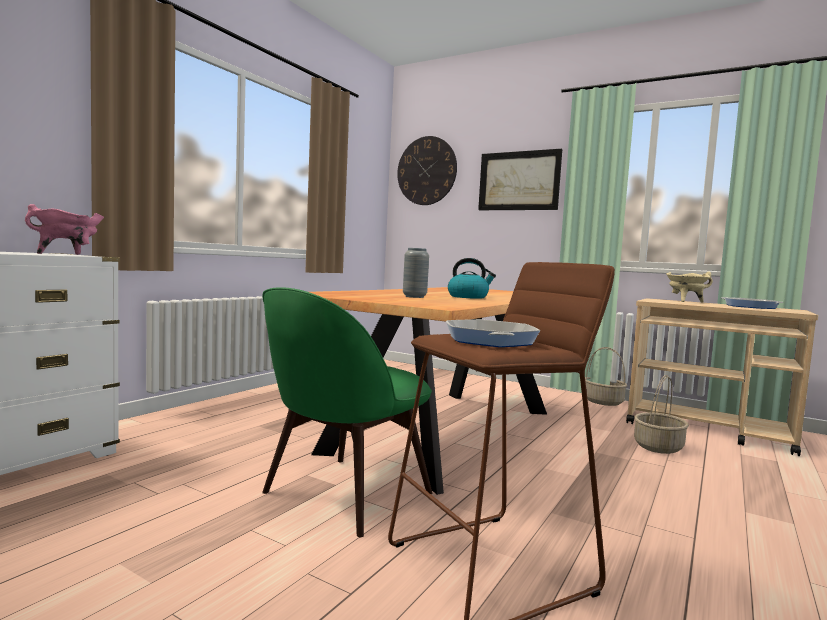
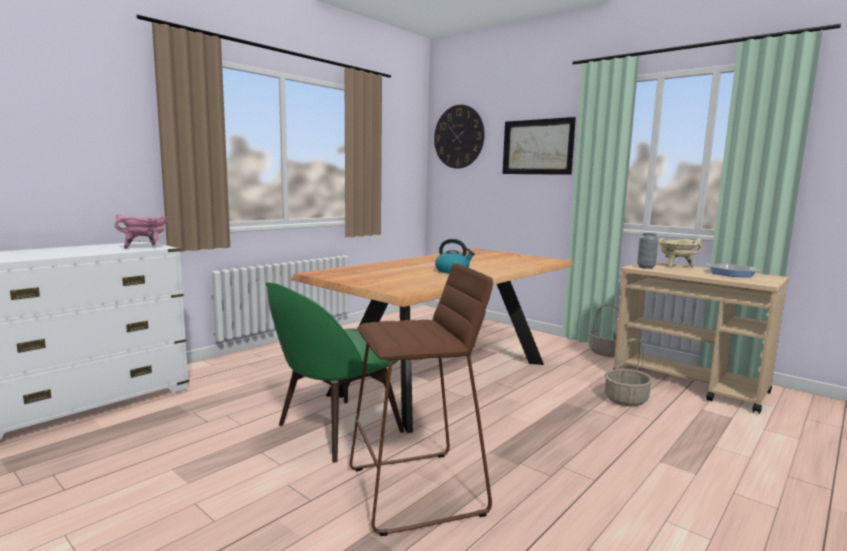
camera: 10 degrees right, 5 degrees up
(414, 297) = (402, 274): grey vase -> grey vase (646, 267)
(490, 340) = (406, 330): frying pan -> none

